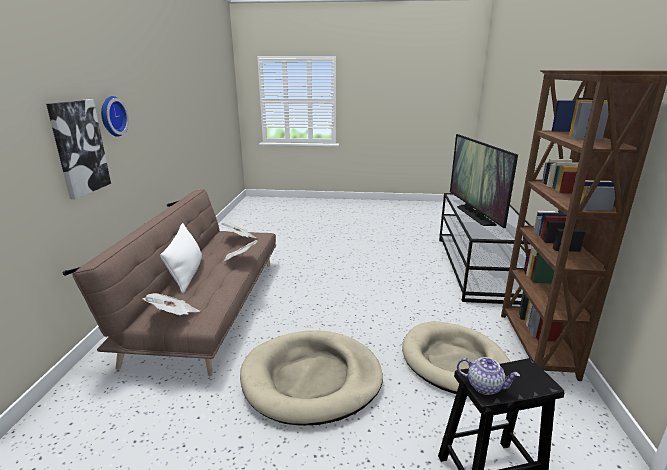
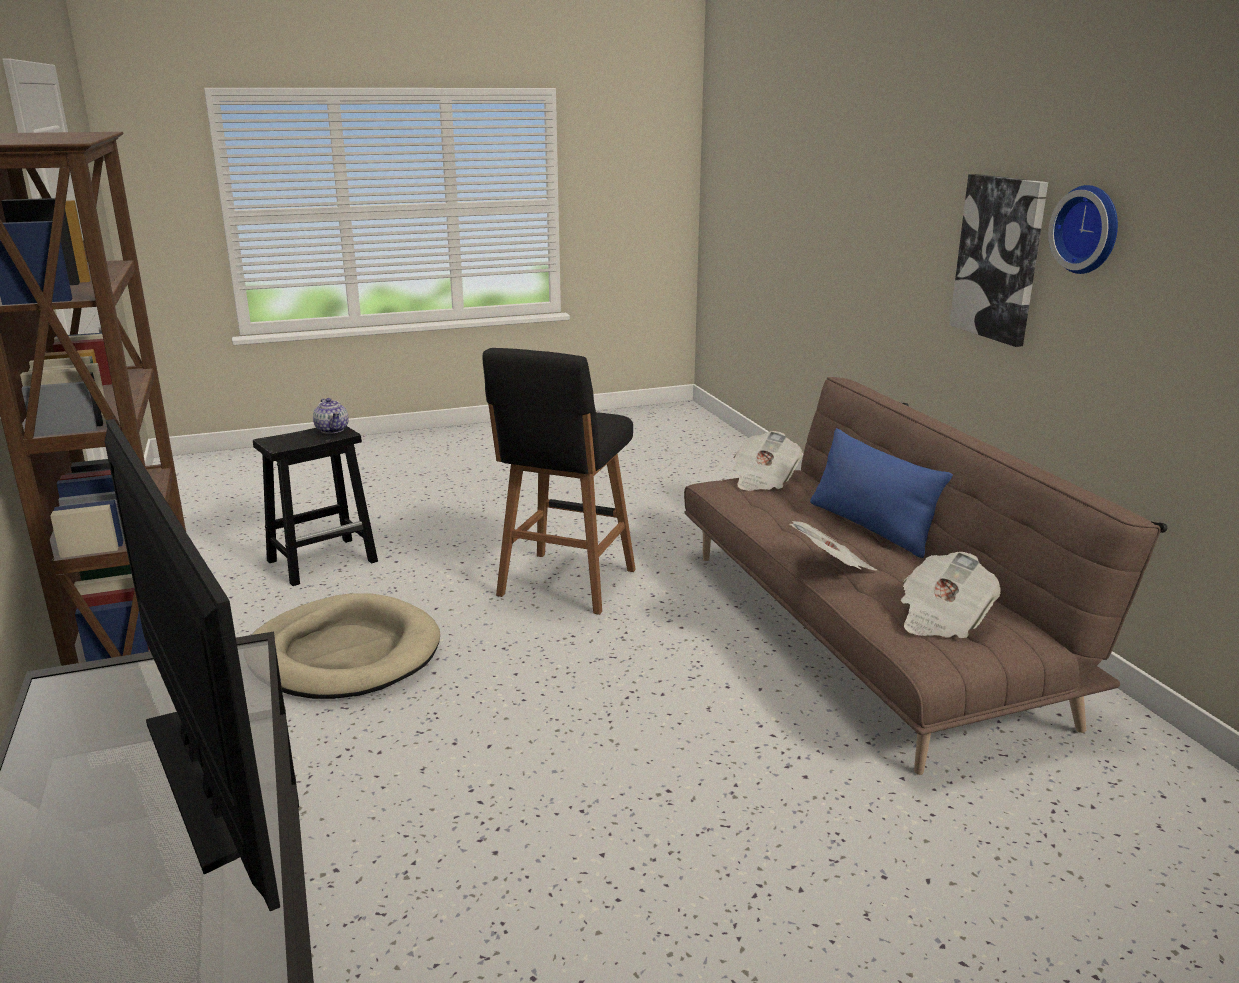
camera: 155 degrees right, 0 degrees up
(187, 273) = (871, 527): white pillow -> blue pillow
(312, 379) = (565, 585): beige dog bed -> black stool
(484, 386) = (332, 430): teapot -> teapot turned 120 degrees counterclockwise

